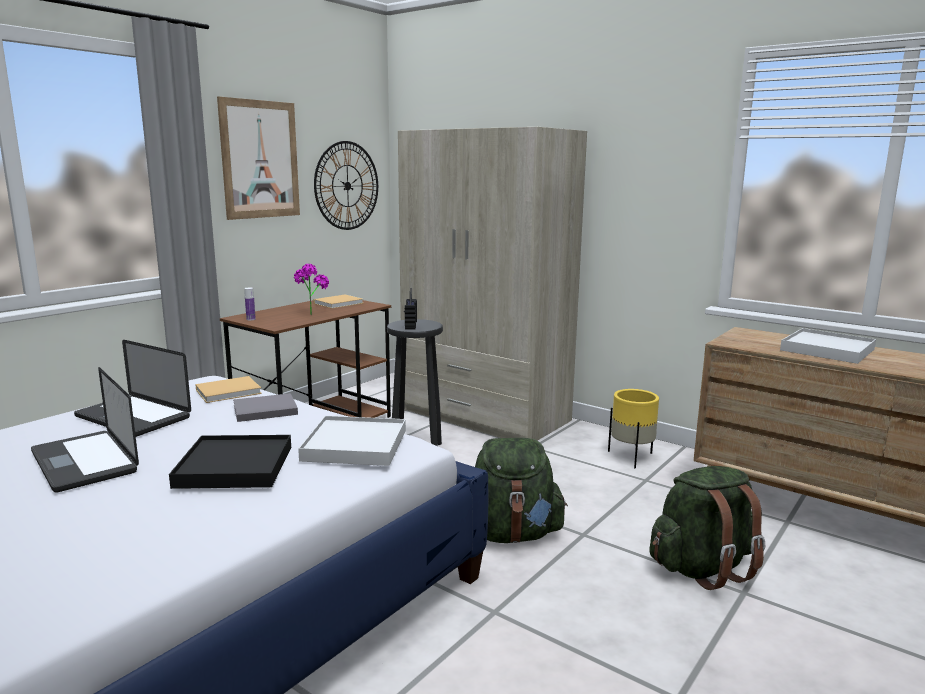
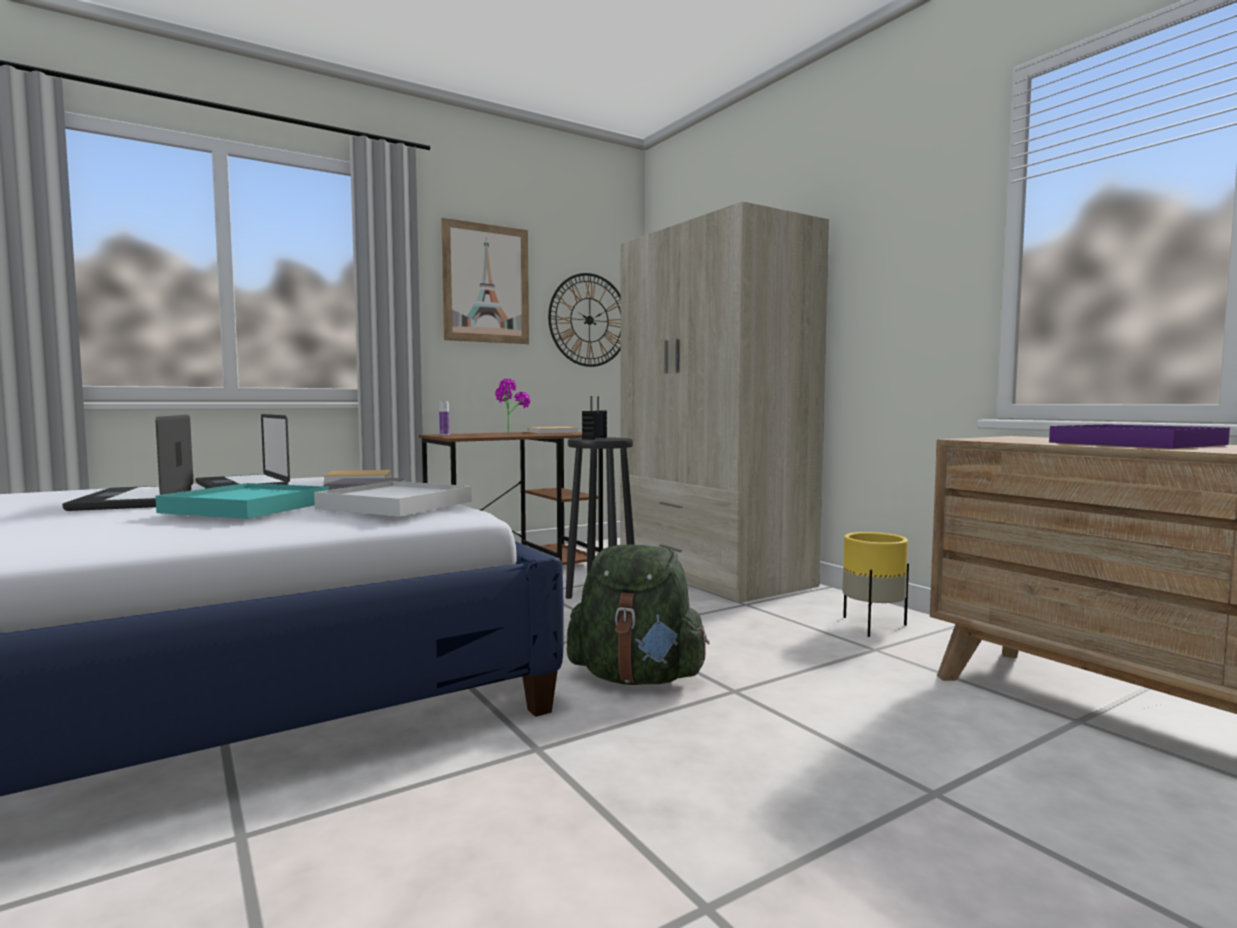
camera: 20 degrees right, 10 degrees down
(235, 466) = (248, 507): black tray -> turquoise tray
(702, 568) = (885, 753): green backpack -> none
(827, 350) = (1136, 443): white tray -> purple tray

